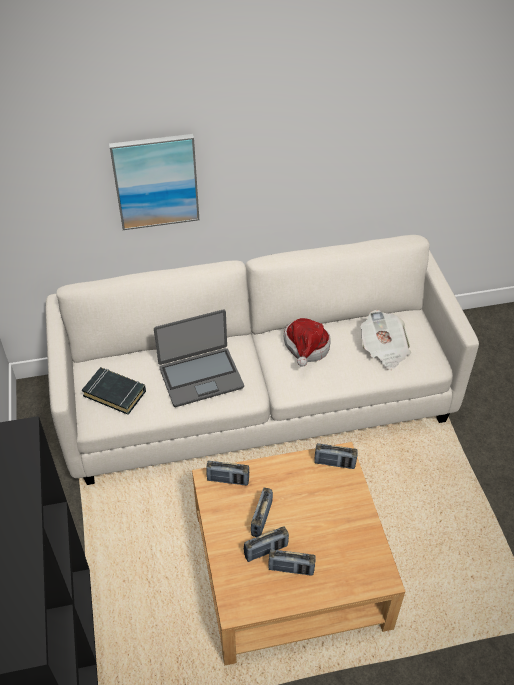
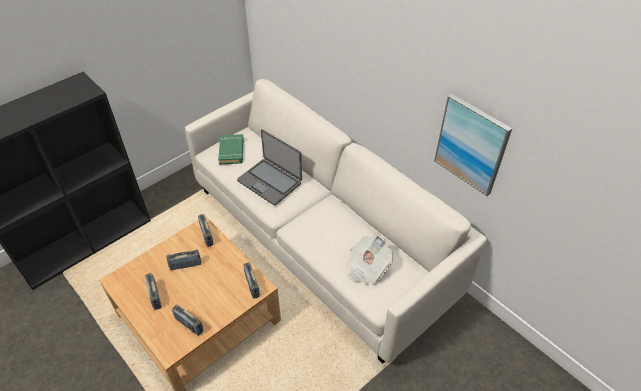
camera: 60 degrees right, 0 degrees up
(115, 393) = (231, 151): black book -> green book
(156, 181) = (329, 48): picture -> picture (471, 144)
(266, 550) = (163, 277): radio -> radio (189, 325)
(306, 349) = (333, 223): hat -> none

